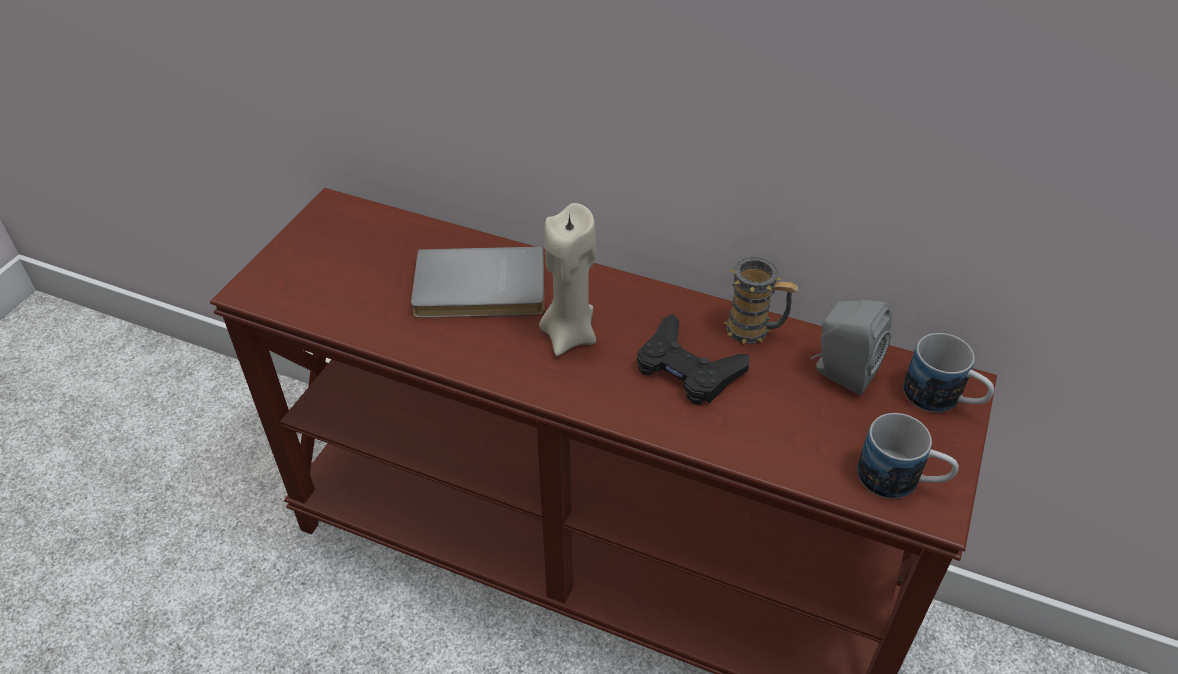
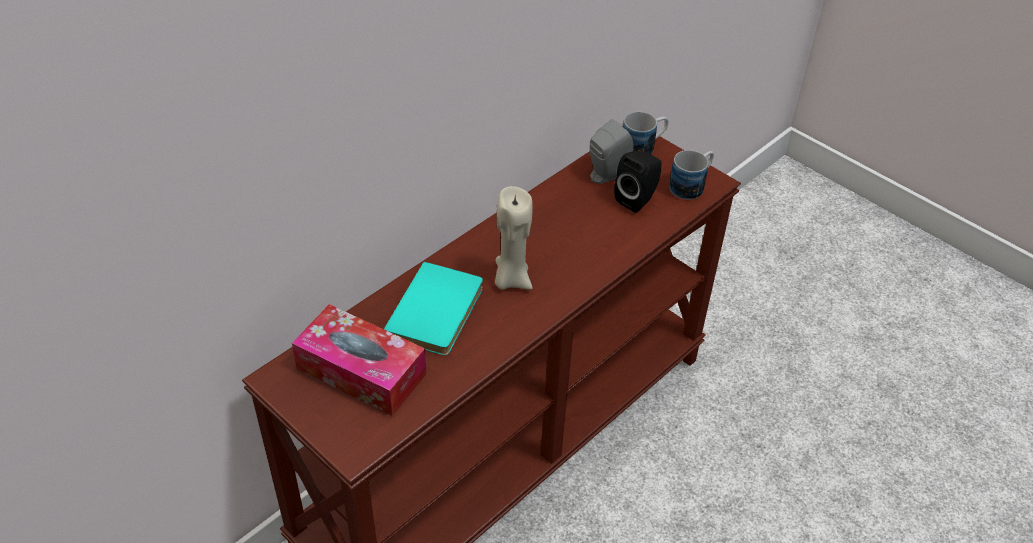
camera: 70 degrees left, 0 degrees up
(363, 260) = (361, 371): none -> tissue box
(480, 290) = (438, 312): grey book -> turquoise book
(687, 368) = (570, 235): black game controller -> none
(755, 330) = (553, 196): mug -> none
(816, 422) = (637, 199): none -> black speaker

